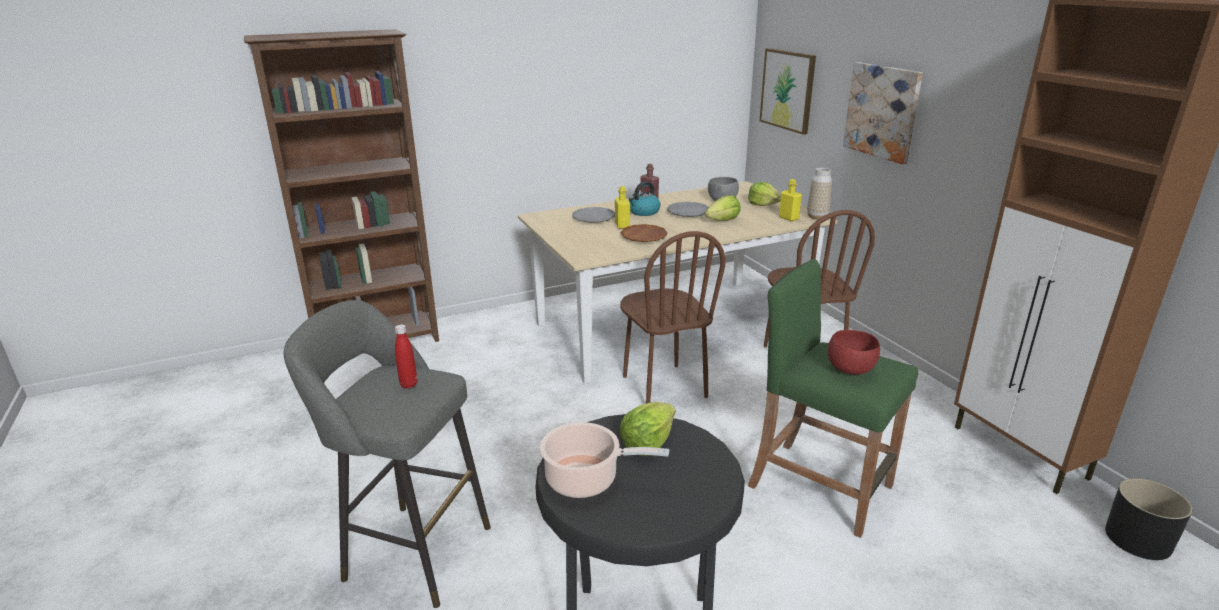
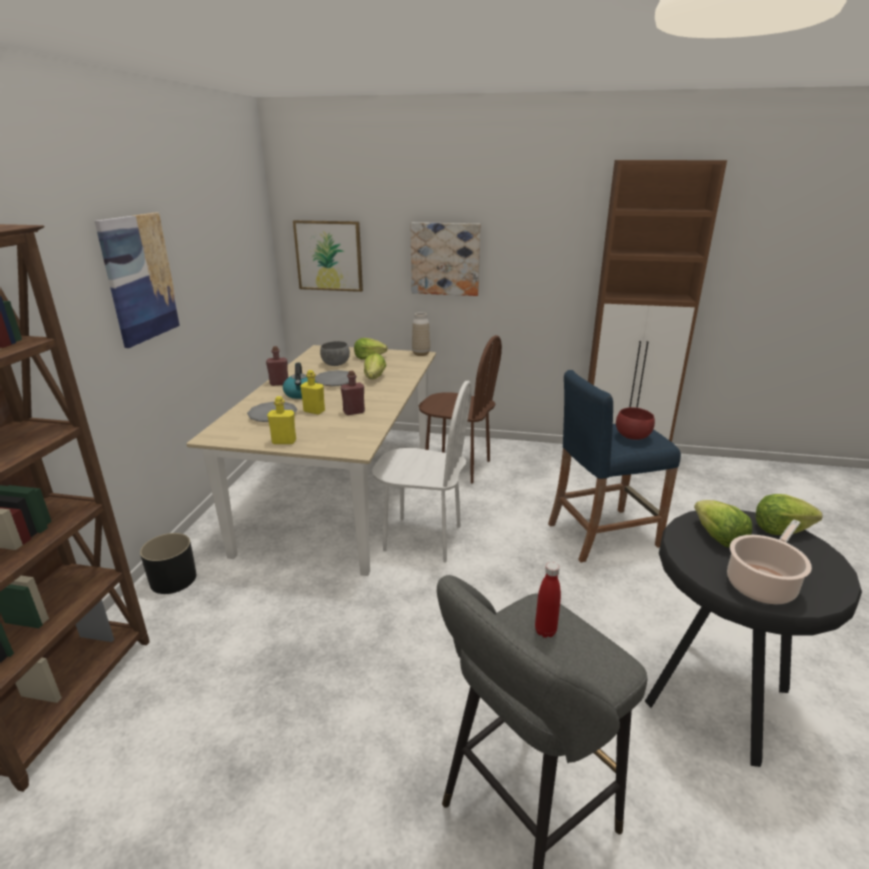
camera: 55 degrees left, 0 degrees up
(545, 81) = (140, 278): none -> picture
(644, 237) = (354, 412): brown plate -> red bottle
(663, 387) = (422, 538): brown chair -> white chair
(715, 480) = (780, 530): none -> lettuce
(788, 218) = (408, 361): yellow bottle -> yellow bottle (284, 441)
(820, 486) = (602, 534): green stool -> blue stool
(1138, 539) = (709, 469): black planter -> black planter (173, 579)

